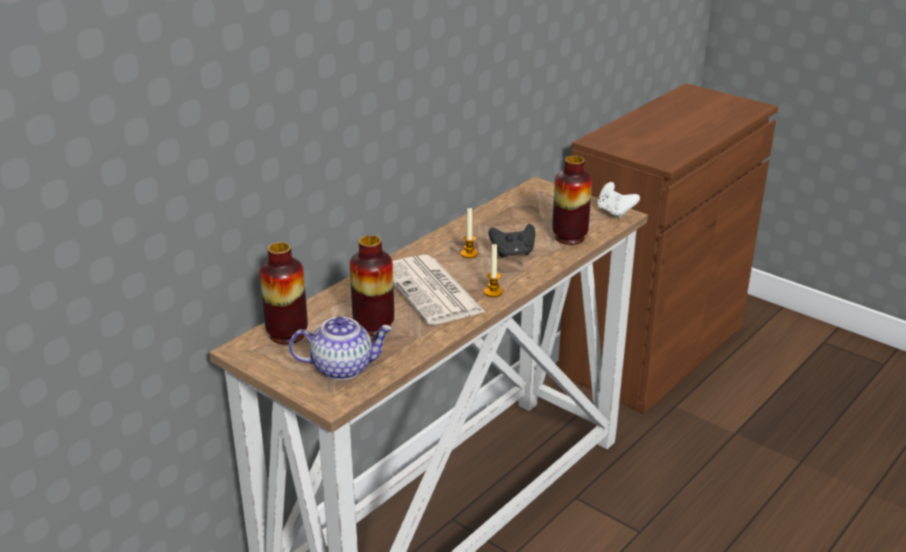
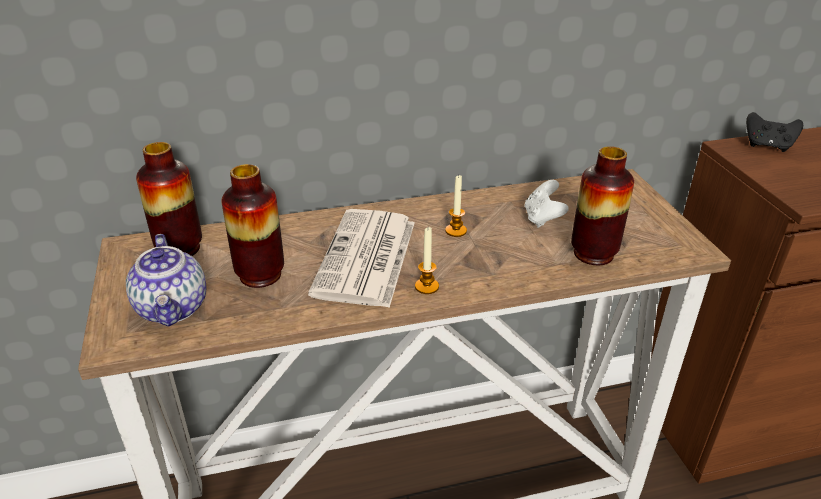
camera: 35 degrees right, 5 degrees up
(343, 367) = (173, 308): teapot -> teapot turned 45 degrees clockwise
(513, 253) = (504, 248): black game controller -> black game controller (767, 146)
(615, 212) = (687, 242): white game controller -> white game controller (542, 218)

